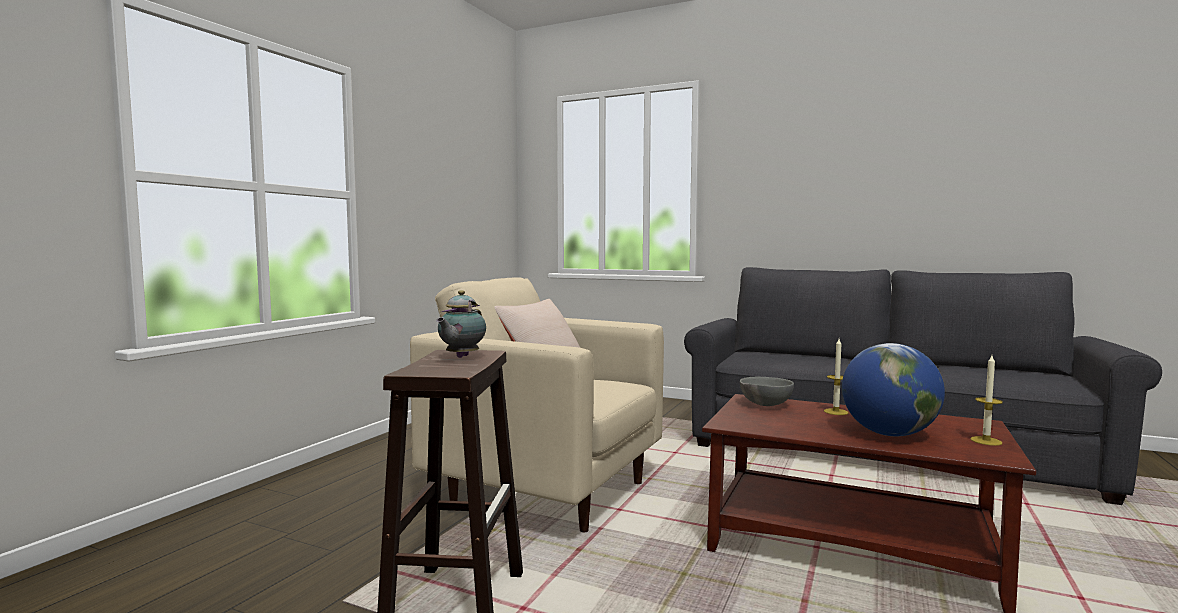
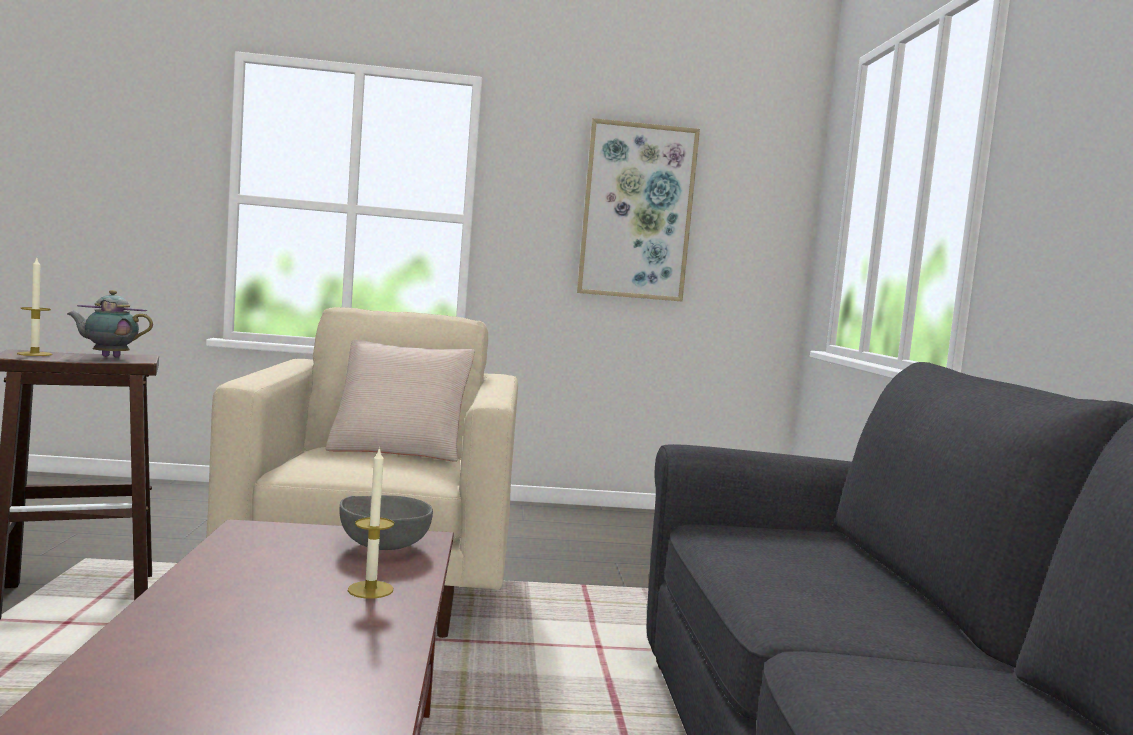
camera: 60 degrees right, 0 degrees up
(446, 187) = (637, 211): none -> picture
(889, 434) = (224, 622): globe -> none
(986, 441) = (194, 707): candle -> candle (34, 354)

